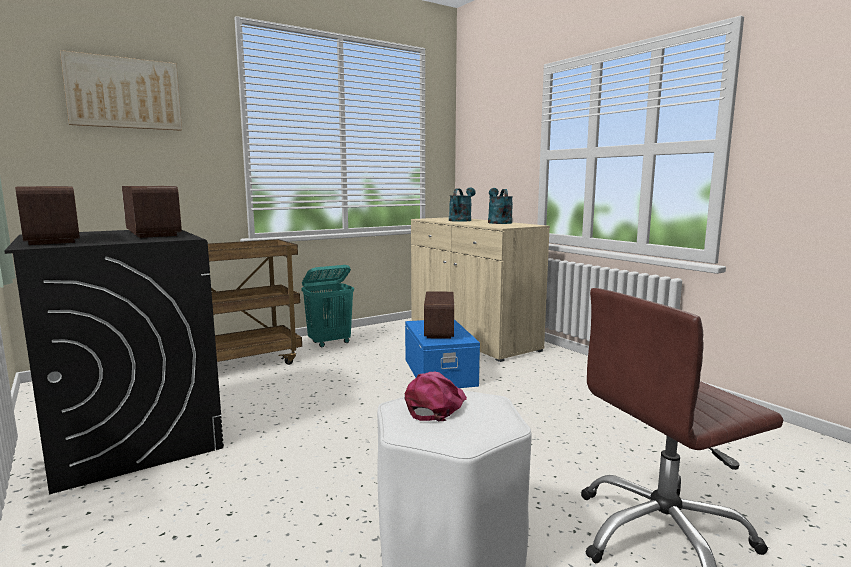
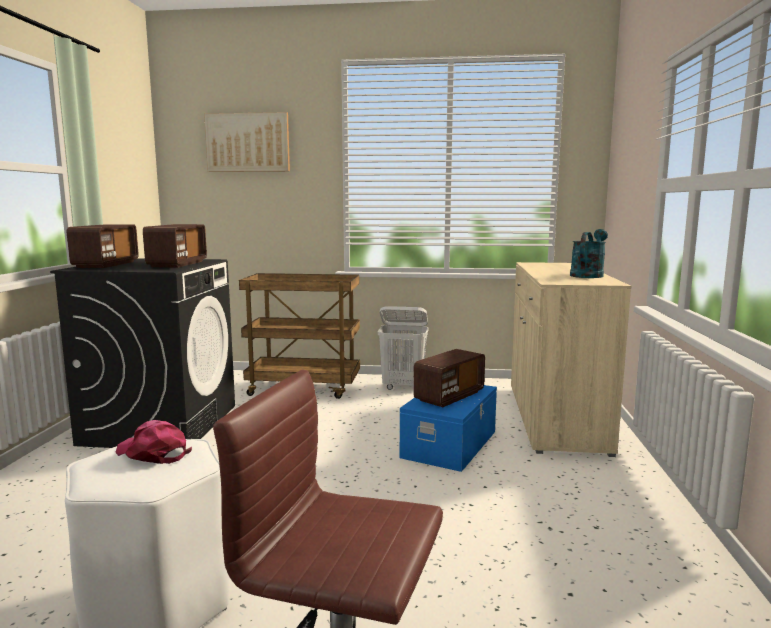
camera: 40 degrees right, 0 degrees up
(330, 343) = (403, 387): turquoise laundry basket -> white laundry basket
(436, 405) = (153, 453): pink cap -> pink cap turned 120 degrees counterclockwise
(461, 220) = (561, 268): turquoise watering can -> none

